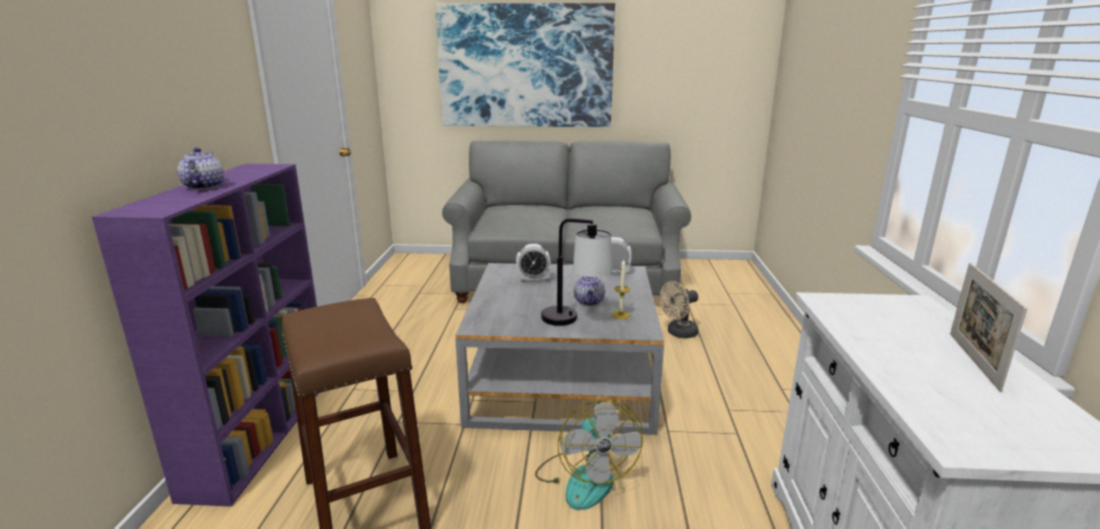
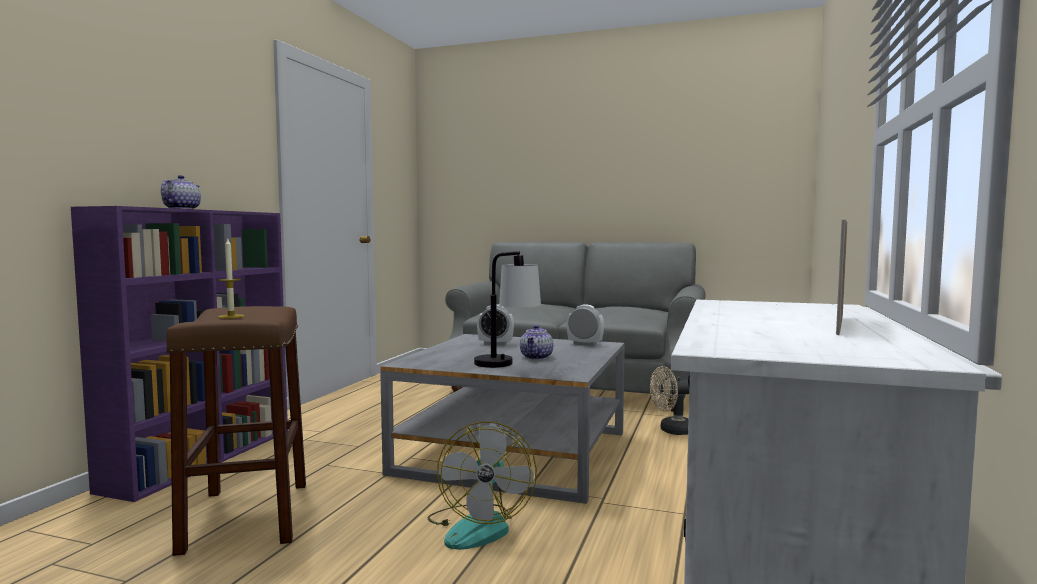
camera: 15 degrees right, 15 degrees down
(525, 66) = (550, 172): picture -> none
(621, 315) = (560, 366): candle -> candle (231, 316)

